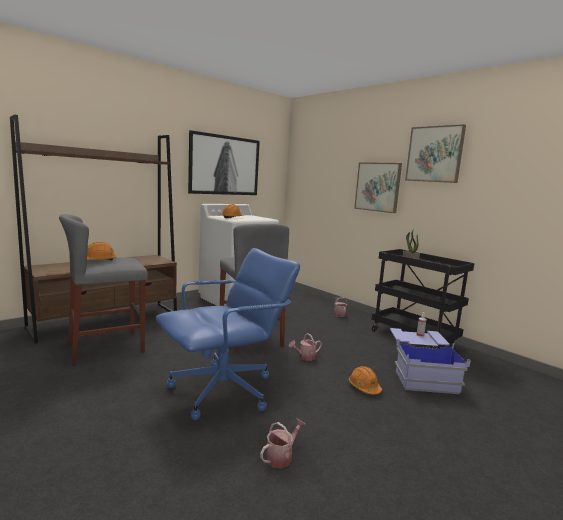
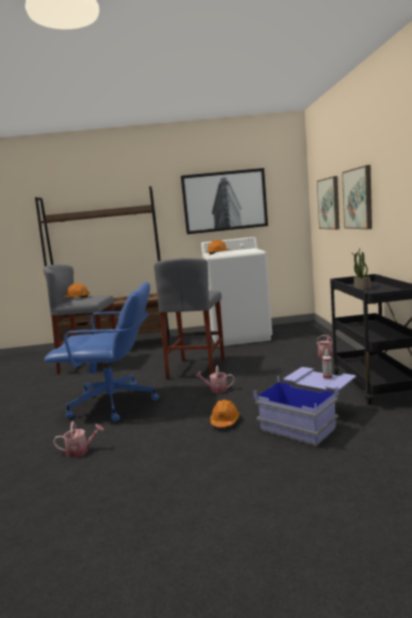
camera: 40 degrees right, 0 degrees up
(434, 154) = (390, 146): picture -> picture (329, 203)

